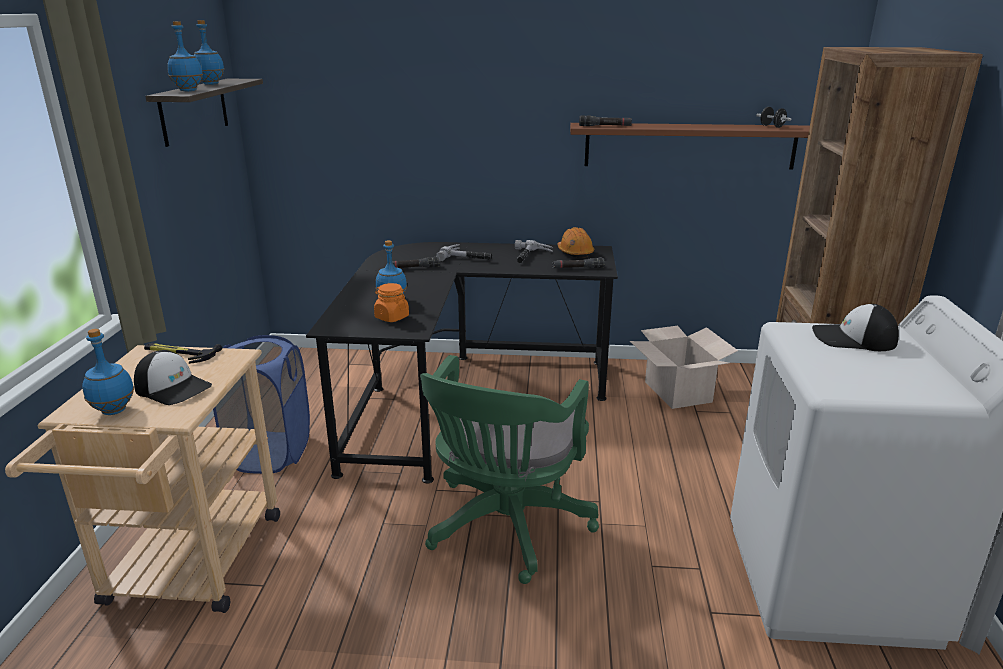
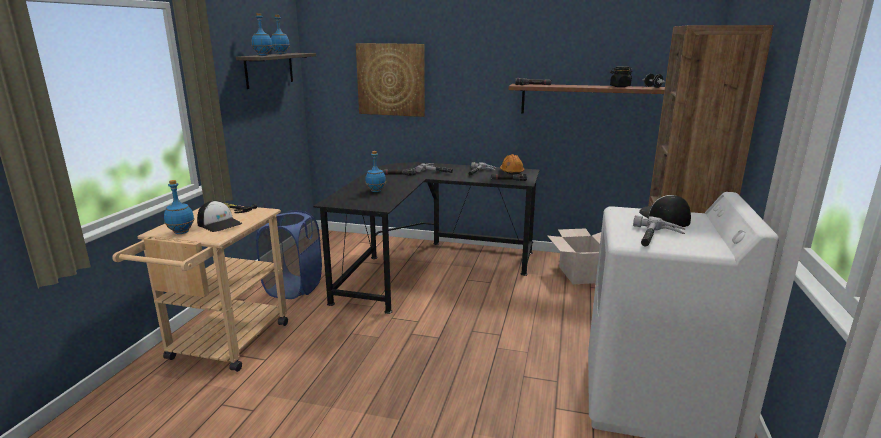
camera: 10 degrees right, 5 degrees down
(385, 118) = (391, 79): none -> picture
(391, 317) = (371, 199): orange jar -> none
(505, 528) = (430, 344): green office chair -> none
(727, 126) = (619, 86): none -> black jar
(853, 339) = (663, 218): cap -> cap turned 60 degrees clockwise
(863, 378) = (655, 238): none -> hammer

